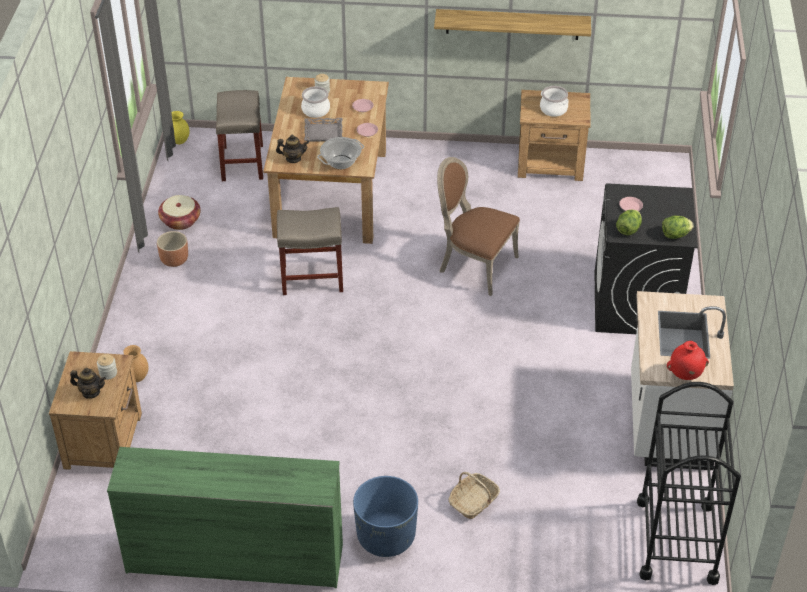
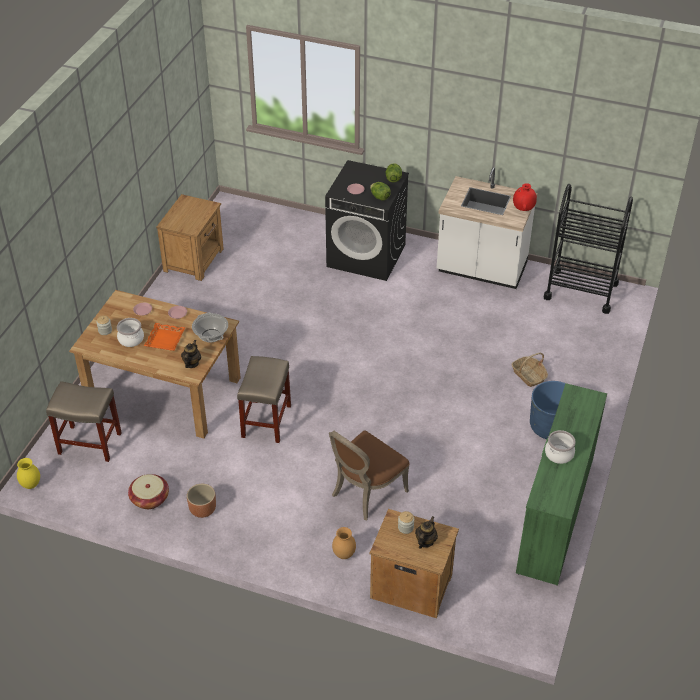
camera: 75 degrees left, 0 degrees up
(323, 132) = (165, 339): grey tray -> orange tray
(474, 265) = (292, 325): brown chair -> brown chair (365, 493)
(512, 24) = (141, 180): shelf -> none
(553, 109) = (191, 216): cooking pot -> cooking pot (559, 454)

